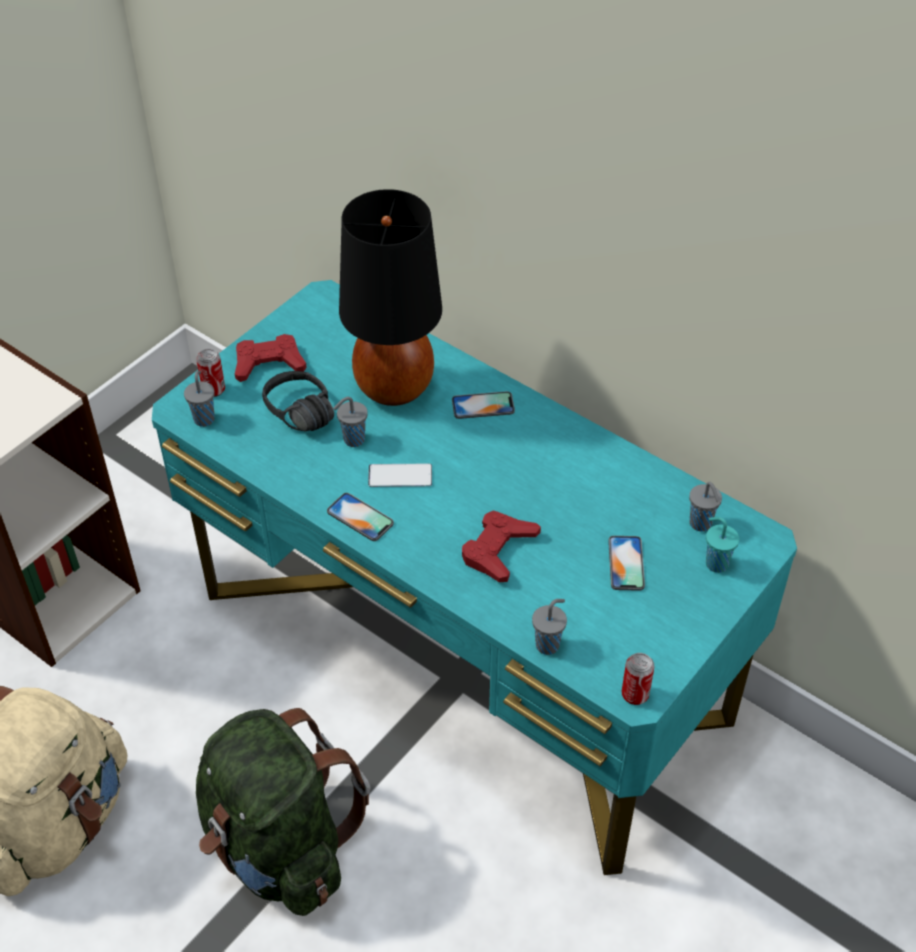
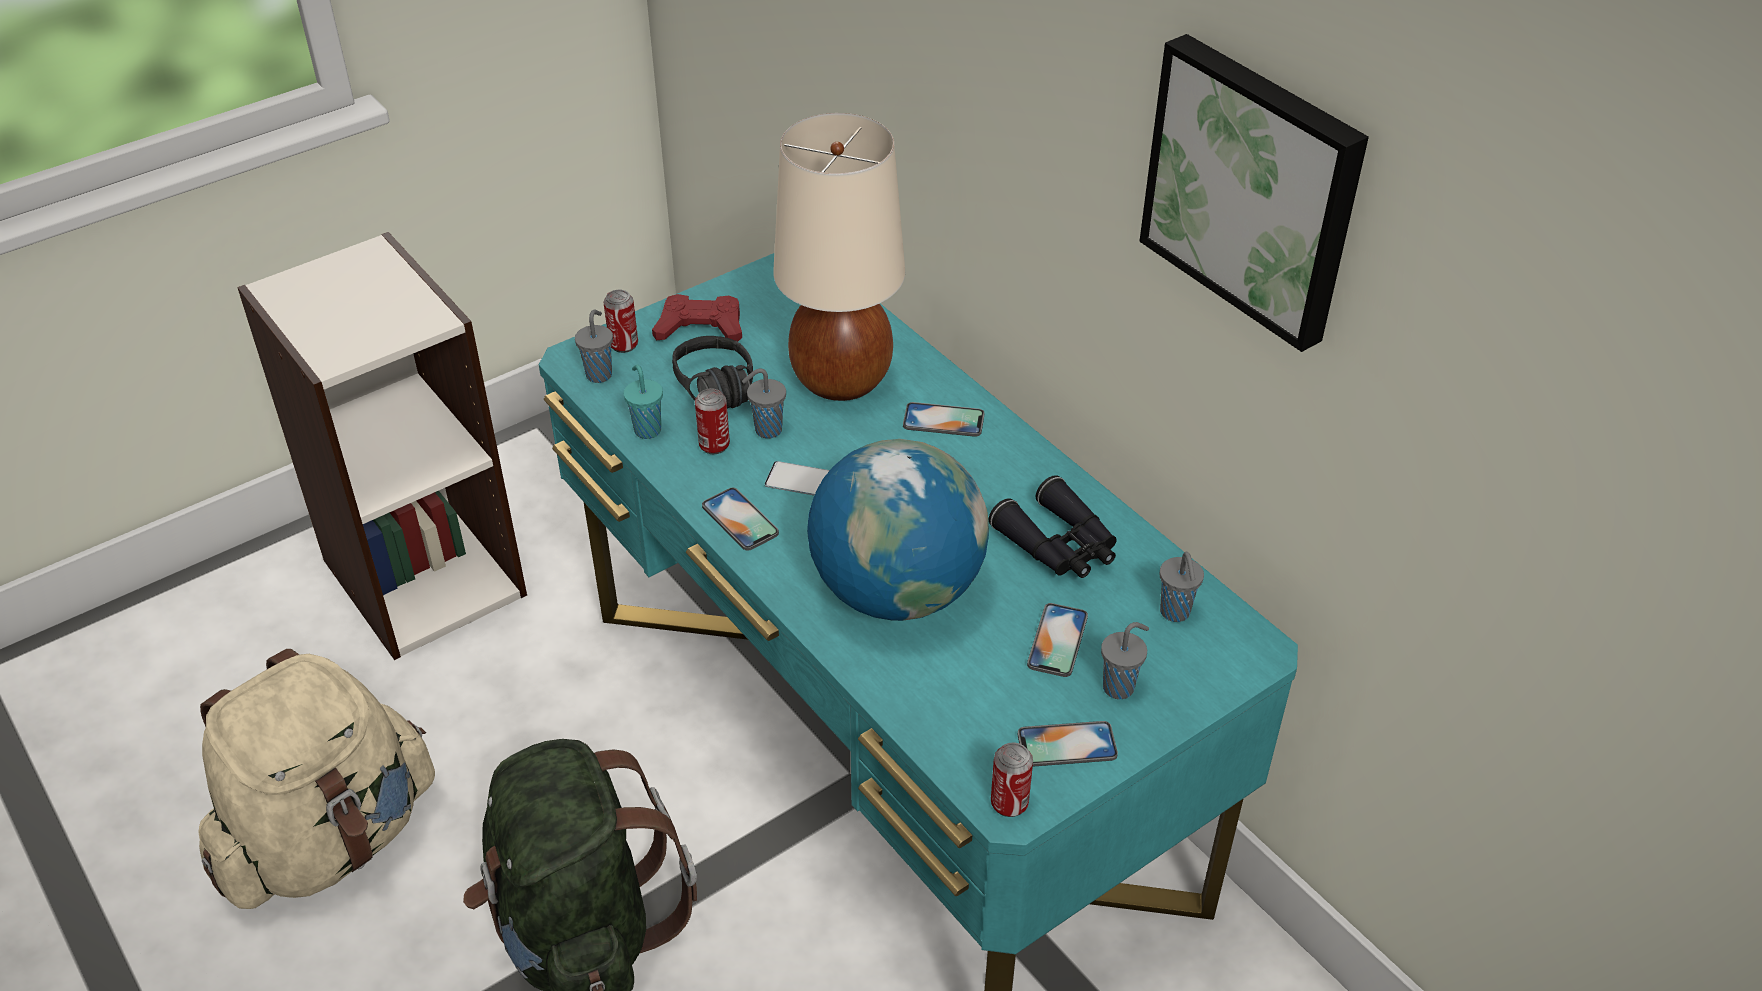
camera: 15 degrees right, 5 degrees down
(317, 460) = (714, 445): none -> can
(393, 387) = (840, 379): black table lamp -> beige table lamp
(498, 550) = (897, 591): red game controller -> globe
(548, 644) = (918, 717): grey cup -> grey cup (1120, 687)
(602, 489) = (1059, 545): none -> black binoculars
(659, 641) = (1067, 745): none -> phone
(715, 563) = (1177, 664): turquoise cup -> turquoise cup (647, 429)
(738, 220) = (1255, 188): none -> picture

